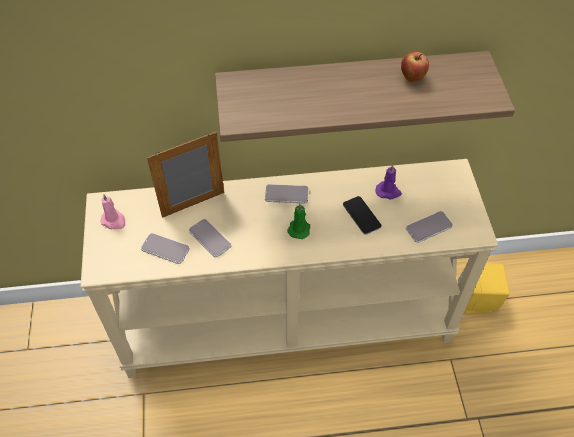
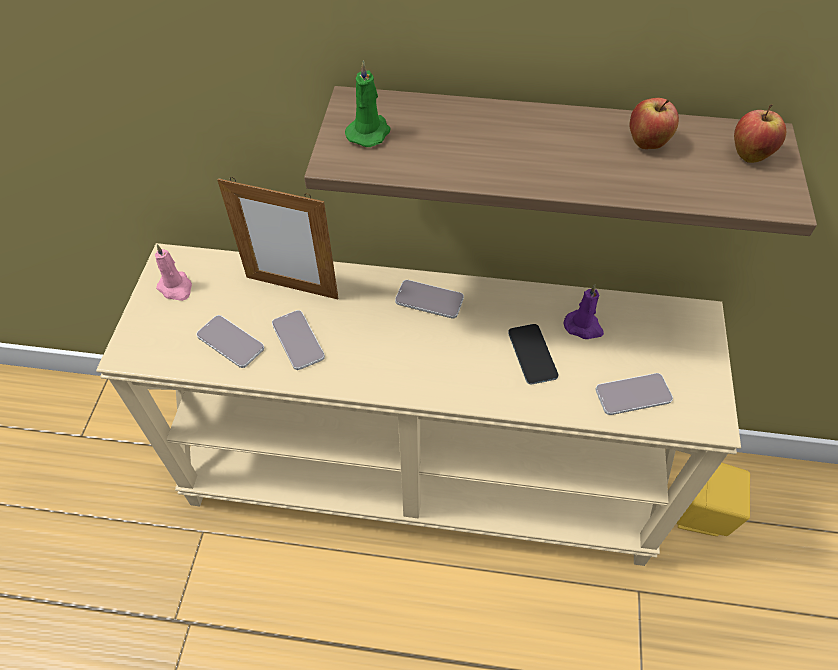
camera: 15 degrees right, 0 degrees up
(193, 204) = (292, 287): picture frame -> picture frame turned 150 degrees counterclockwise
(299, 228) = (432, 354): green candle -> green candle (369, 132)
(470, 75) = (749, 156): none -> apple

